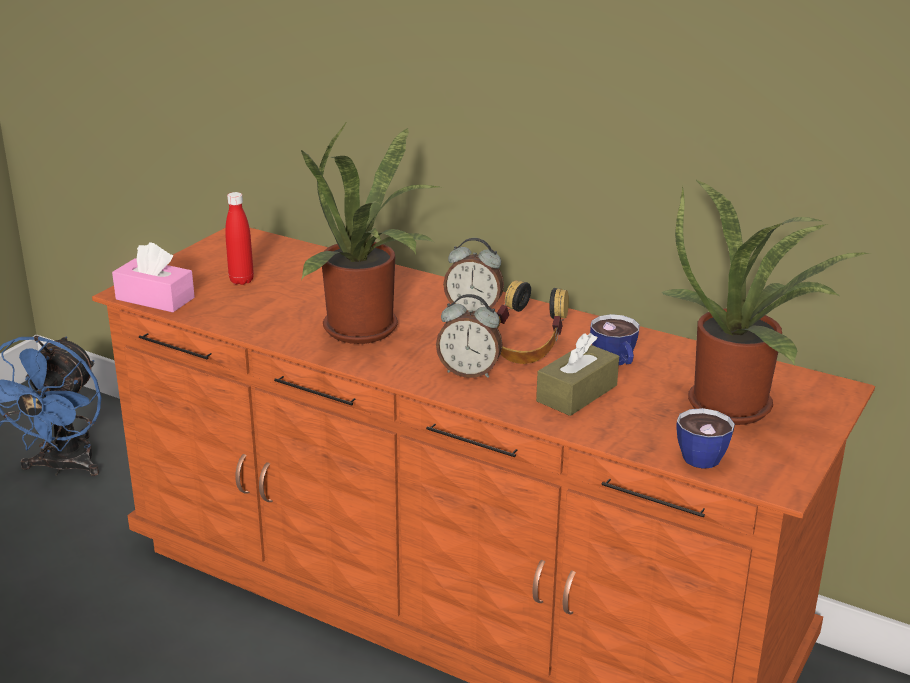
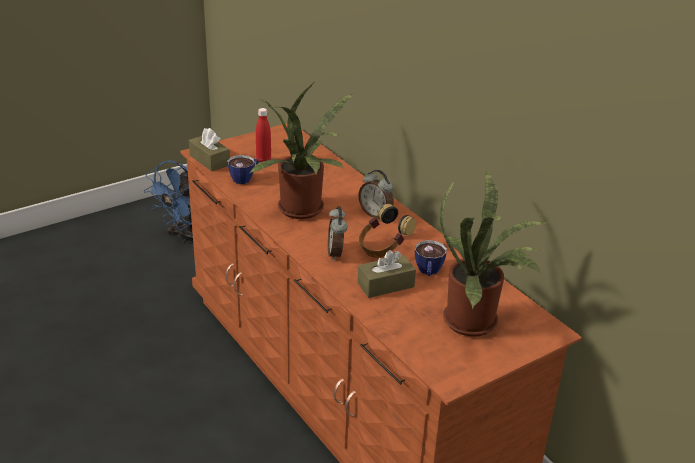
camera: 25 degrees right, 5 degrees up
(155, 298) = (209, 160): pink tissue box -> brown tissue box
(469, 372) = (336, 253): alarm clock -> alarm clock turned 45 degrees clockwise
(703, 454) = (423, 346): cup -> cup (245, 178)

